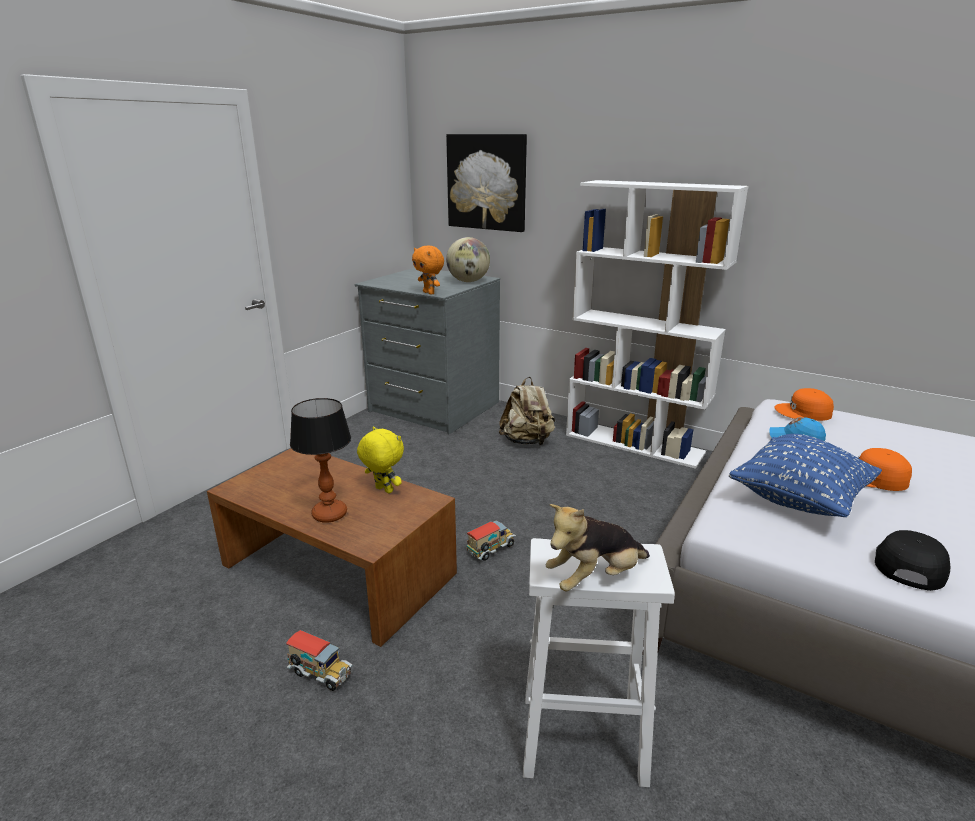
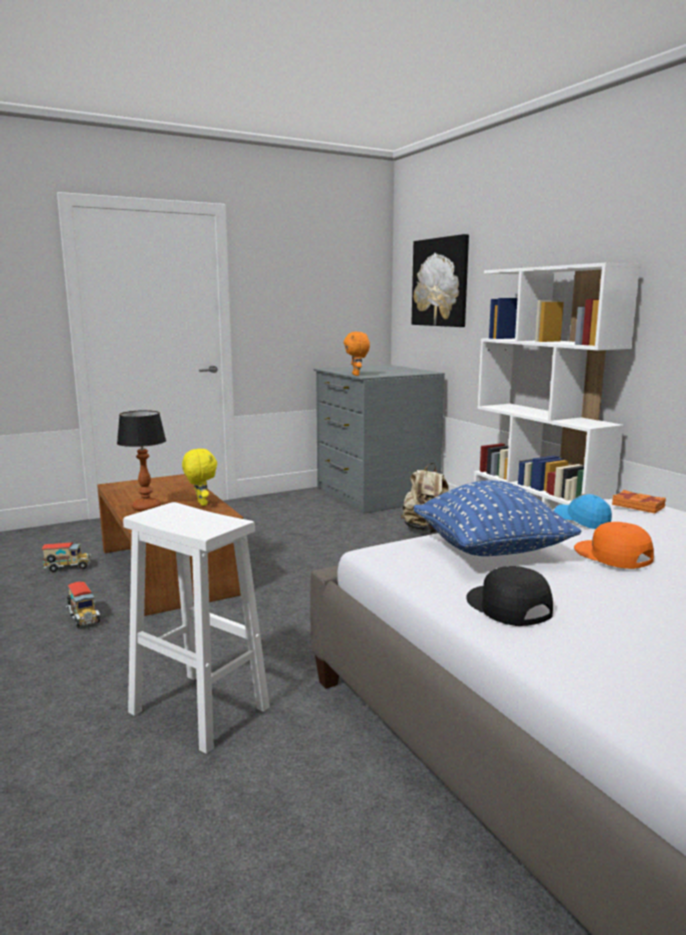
camera: 30 degrees right, 10 degrees down
(468, 281) = (408, 372): globe -> none
(491, 550) = (291, 588): toy truck -> toy truck (68, 568)
(595, 578) = (169, 523): plush toy -> none
(803, 412) = (638, 506): orange cap -> orange book
(908, 565) = (507, 606): black cap -> black cap turned 90 degrees counterclockwise

